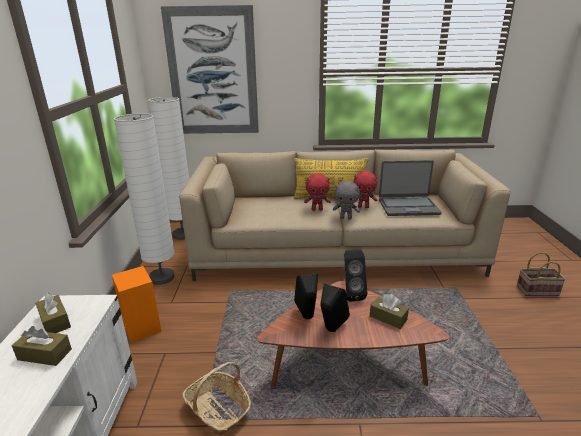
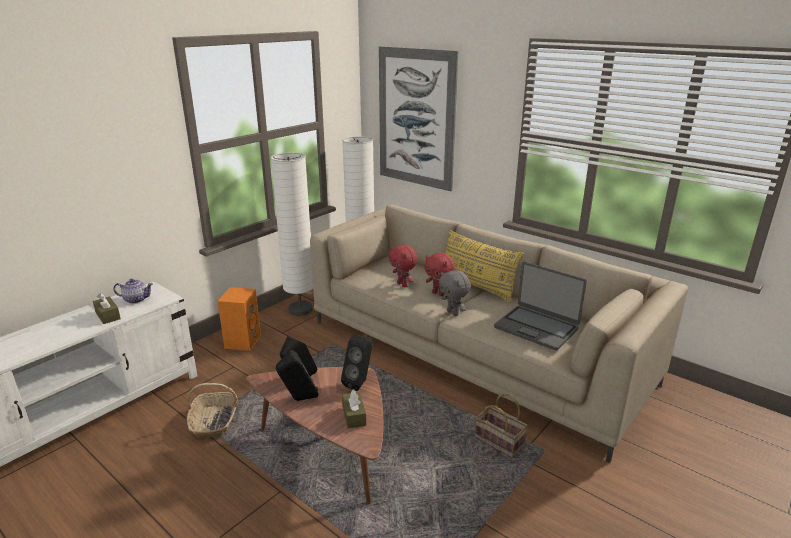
camera: 40 degrees right, 0 degrees up
(55, 321) = (136, 299): brown tissue box -> teapot
(363, 207) = (489, 309): red plush toy -> red plush toy (403, 285)
(538, 290) = (651, 511): basket -> basket (500, 442)

